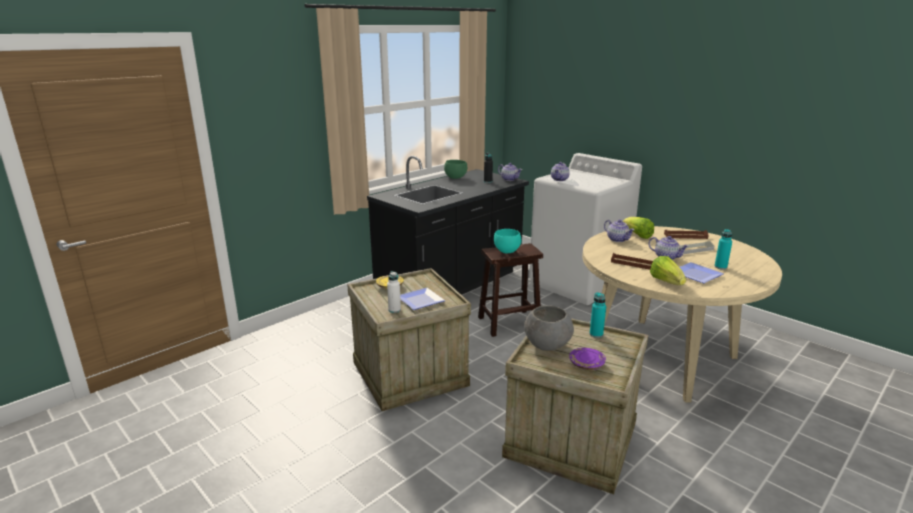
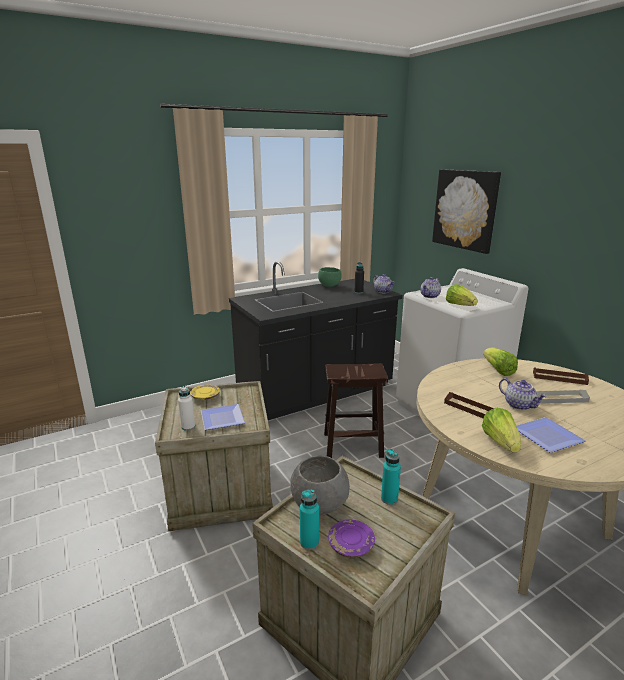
camera: 15 degrees right, 0 degrees up
(506, 251) = (349, 370): turquoise bowl -> none
(576, 99) = (465, 210): none -> picture
(590, 185) = (460, 305): none -> lettuce
(618, 239) = (470, 373): teapot -> none
(720, 267) = (587, 429): turquoise bottle -> turquoise bottle (309, 542)

